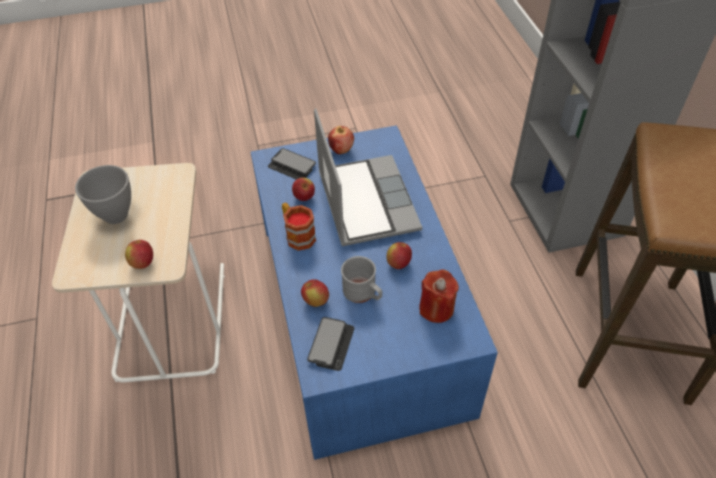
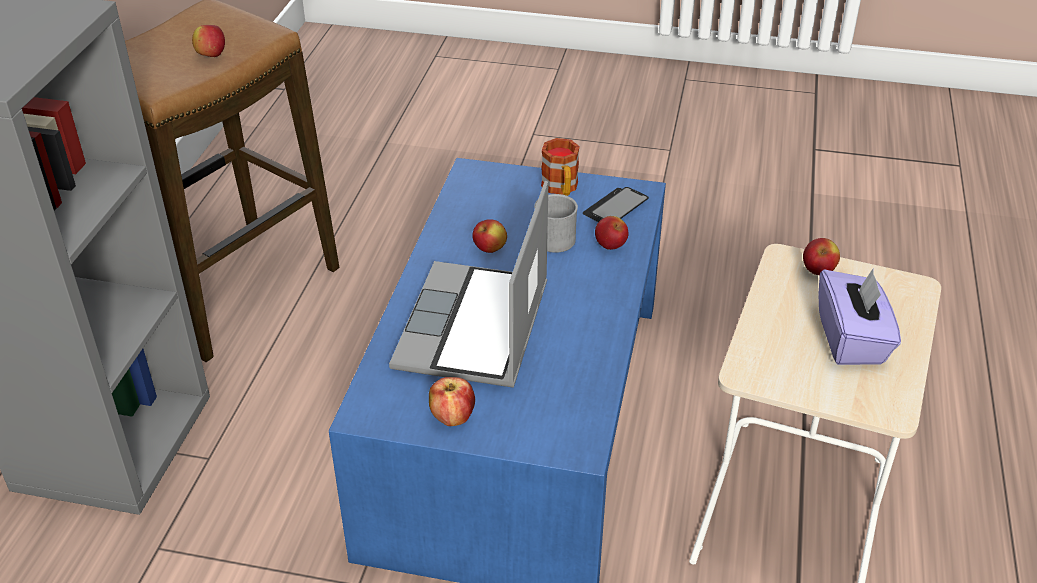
camera: 155 degrees left, 10 degrees down
(117, 216) = (851, 339): grey bowl -> purple tissue box
(292, 166) = (548, 420): phone -> none
(297, 234) = (594, 319): mug -> mug (561, 188)
(304, 197) = (557, 364): apple -> apple (211, 56)
(436, 308) = (484, 201): red candle -> none

